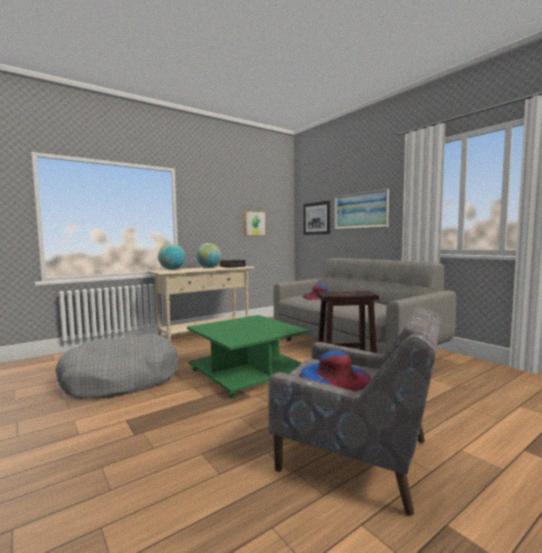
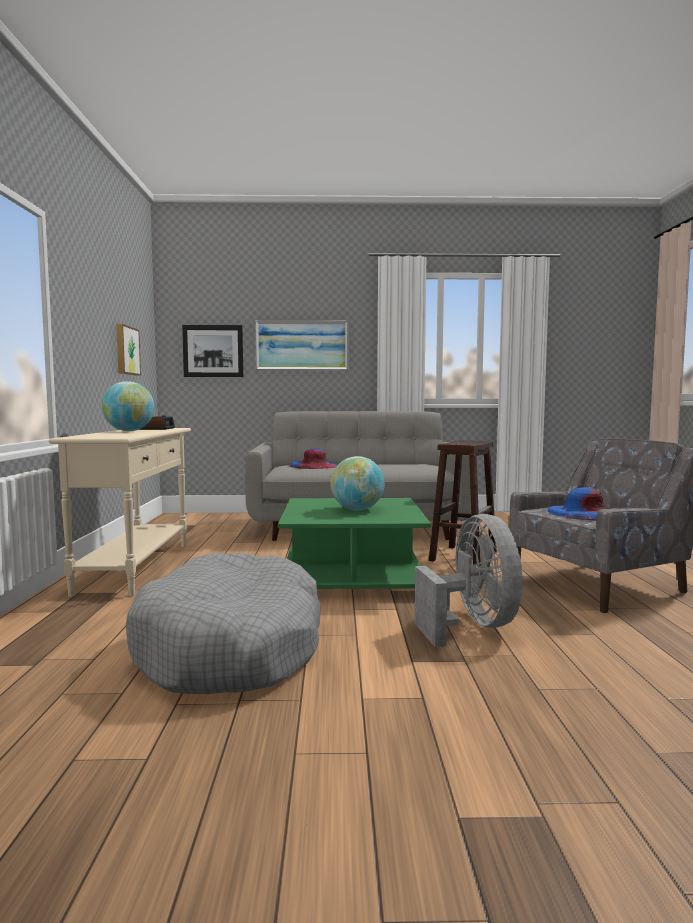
camera: 55 degrees left, 0 degrees up
(172, 269) = (92, 435): globe -> globe (357, 509)
(195, 424) = (472, 626): none -> grey fan

